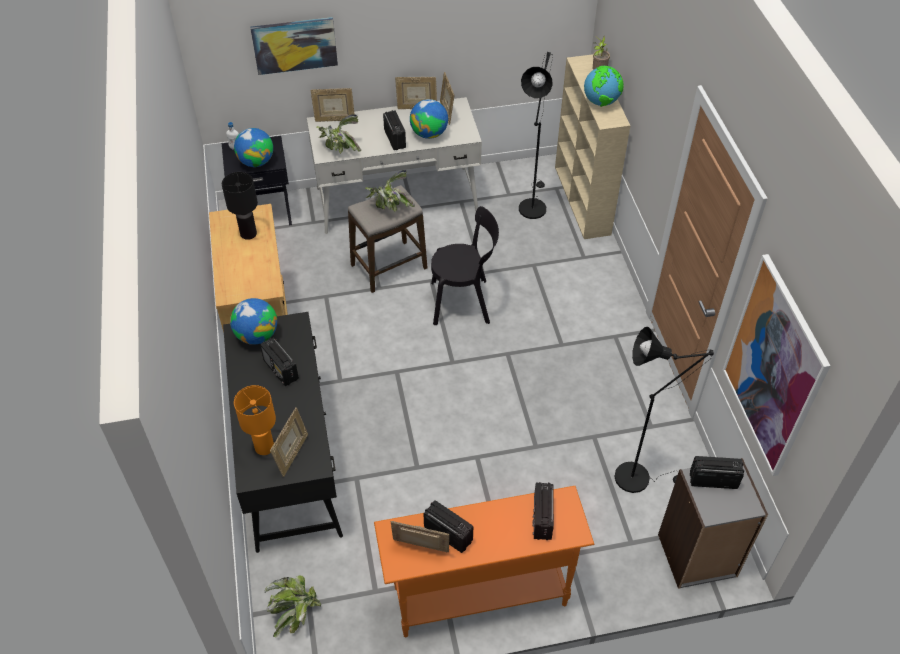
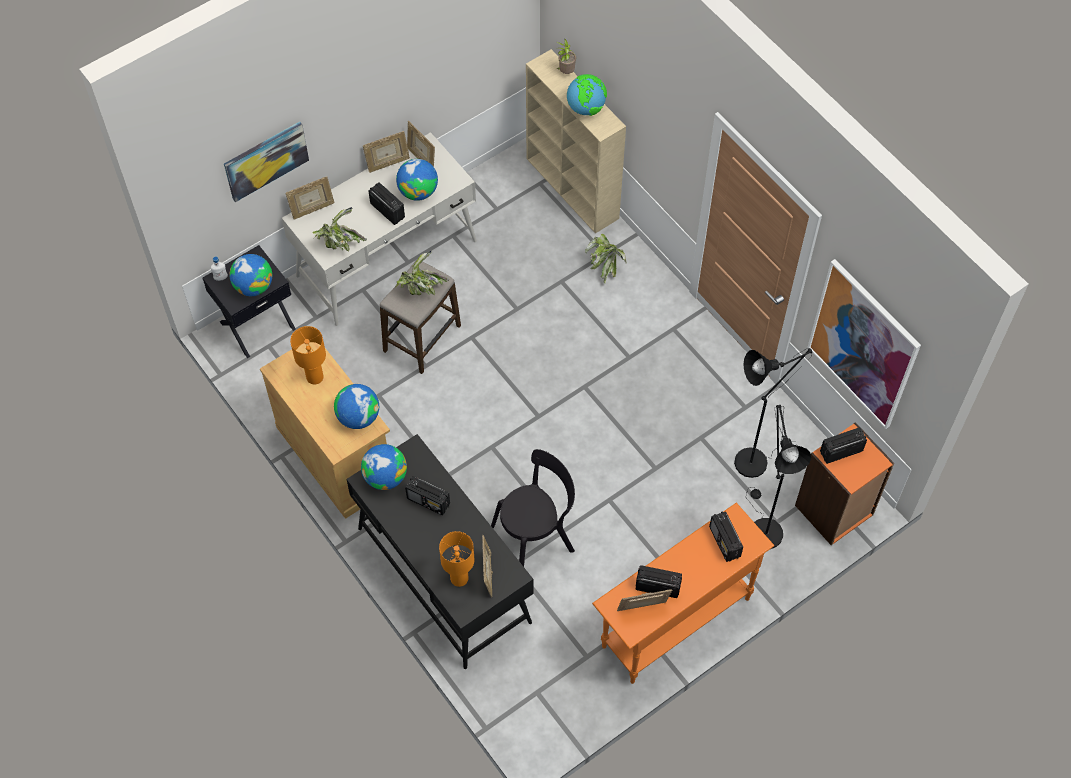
camera: 25 degrees left, 10 degrees up
(248, 234) = (314, 377): black table lamp -> orange table lamp
(263, 277) = (358, 417): none -> globe
(295, 613) = (530, 705): potted plant -> potted plant (606, 266)
(464, 302) = (516, 348): black chair -> black chair (536, 536)
(532, 205) = (526, 212): black floor lamp -> black floor lamp (763, 527)
(697, 556) = (834, 511): grey bookcase -> orange bookcase

